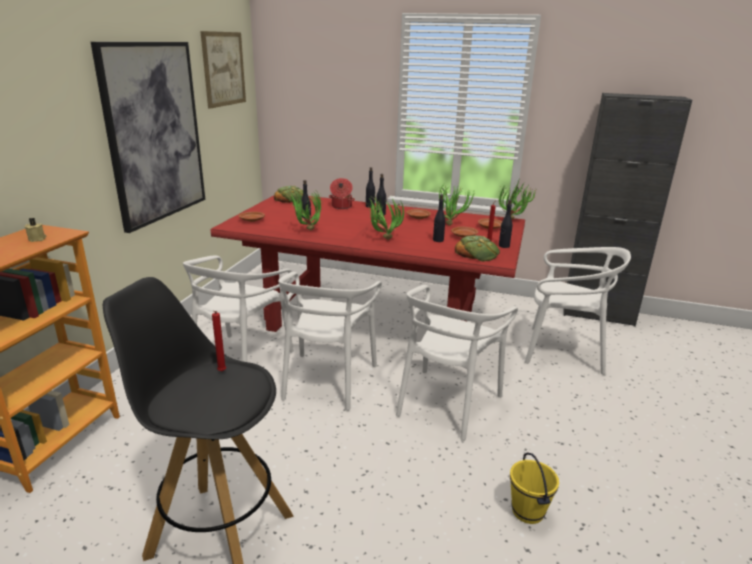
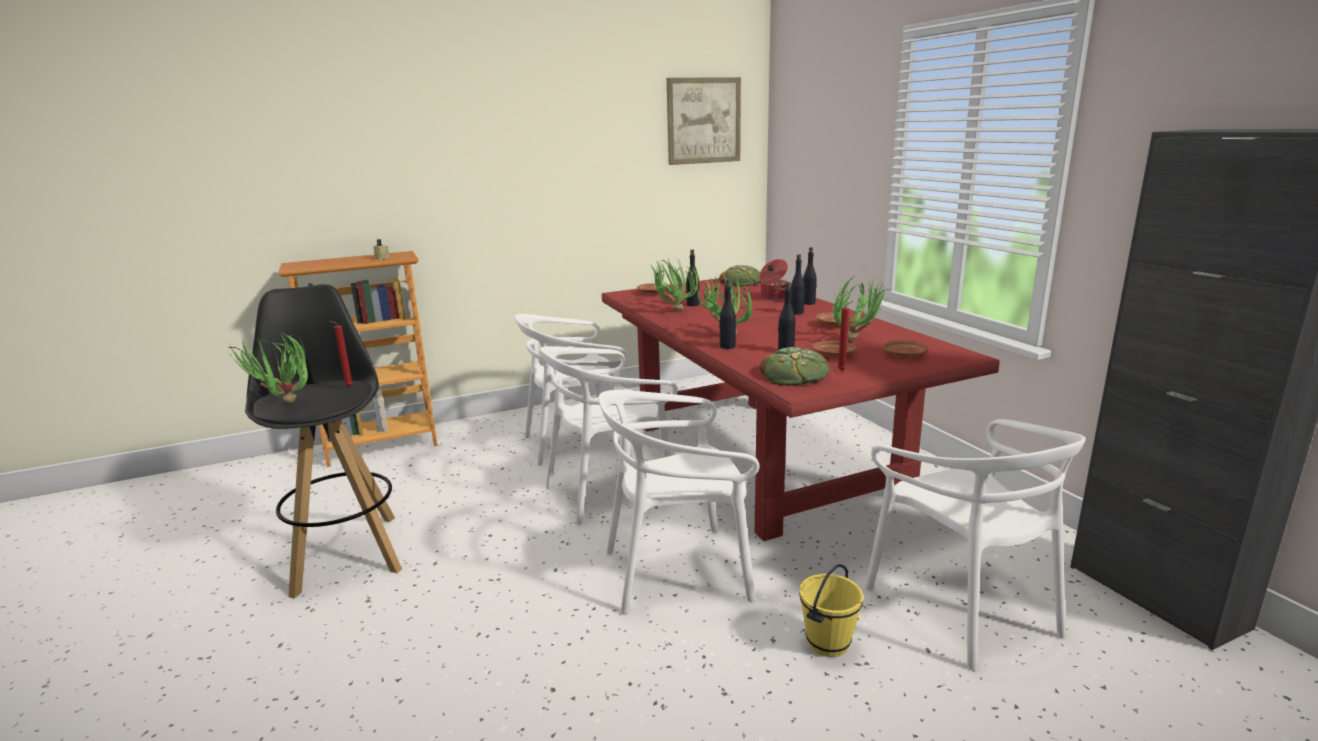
camera: 50 degrees right, 5 degrees down
(154, 133) = (577, 185): picture -> none
(503, 246) = (856, 378): black bottle -> black bottle (727, 346)
(513, 221) = (970, 357): potted plant -> potted plant (285, 406)
(527, 511) = (548, 715): yellow bucket -> yellow bucket (827, 643)

